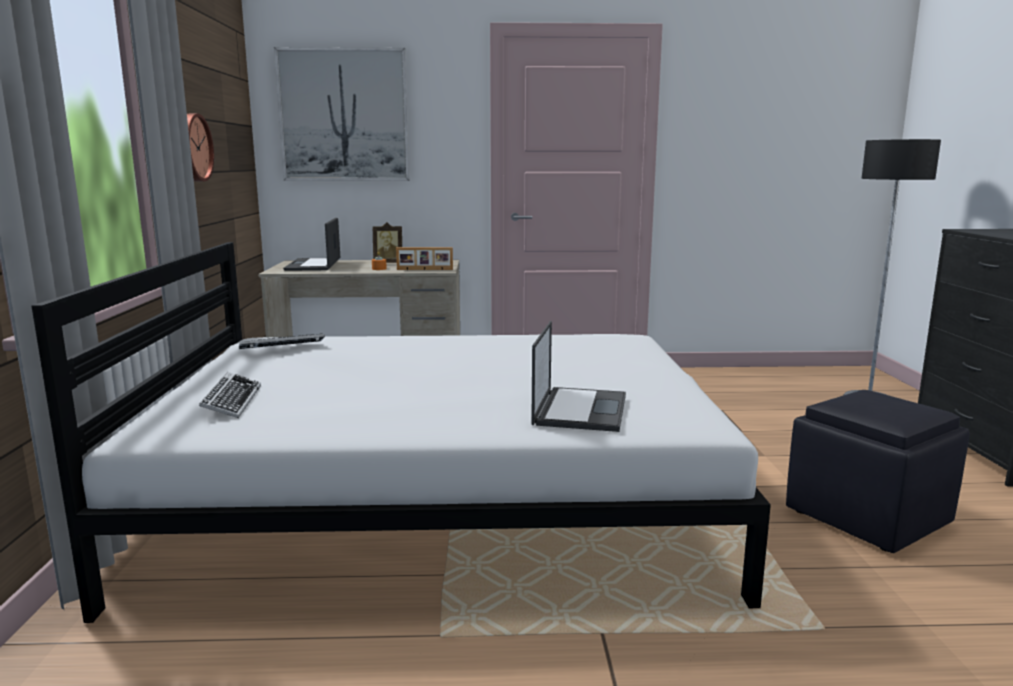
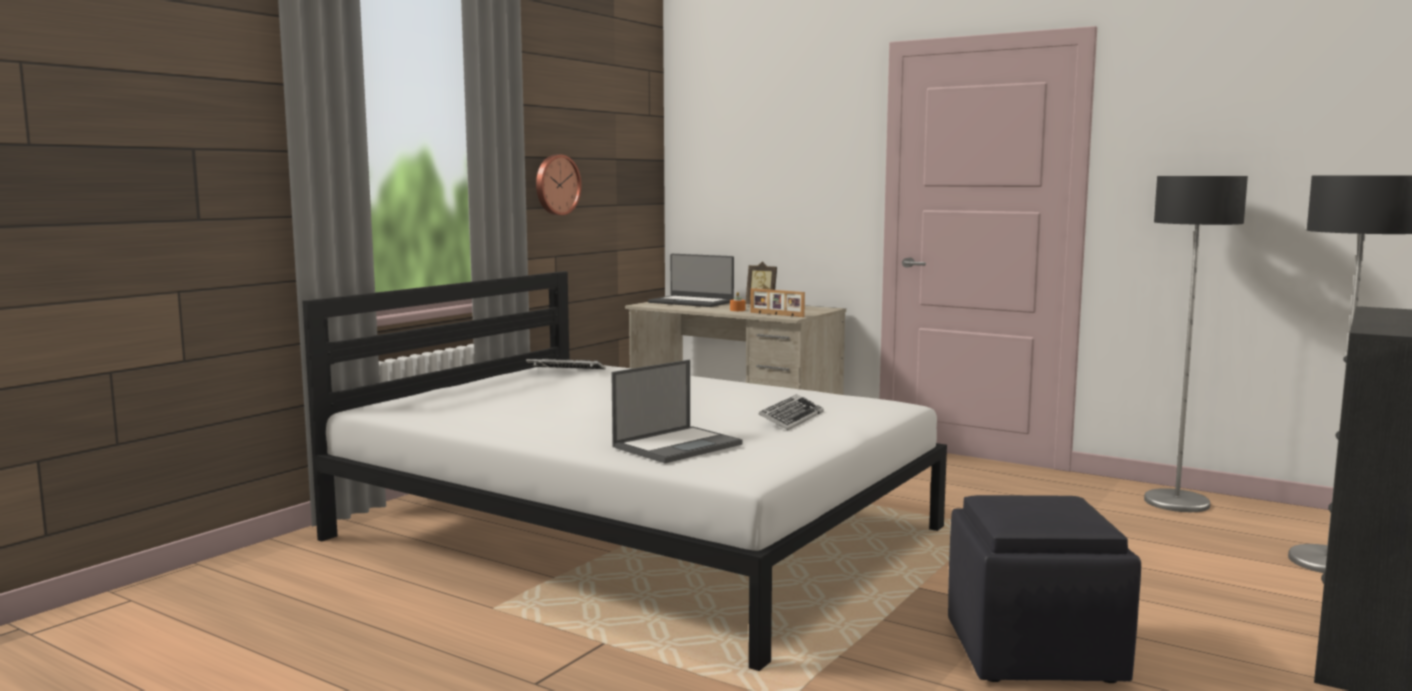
camera: 35 degrees right, 5 degrees down
(232, 401) = (458, 399): keyboard -> keyboard (791, 418)
(314, 265) = (691, 302): laptop -> laptop turned 90 degrees counterclockwise
(344, 115) = (742, 148): picture -> none
(736, 378) = (1176, 502): none -> floor lamp

